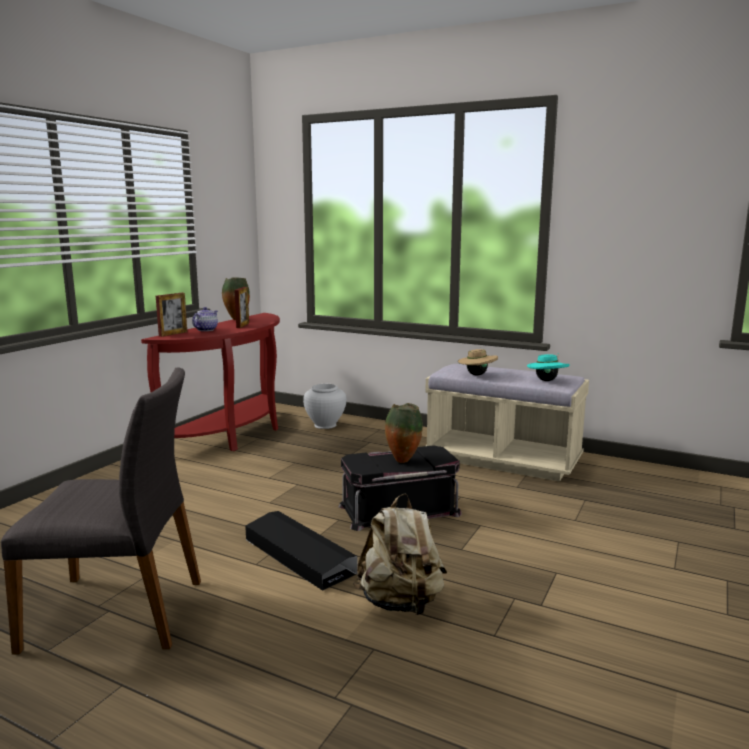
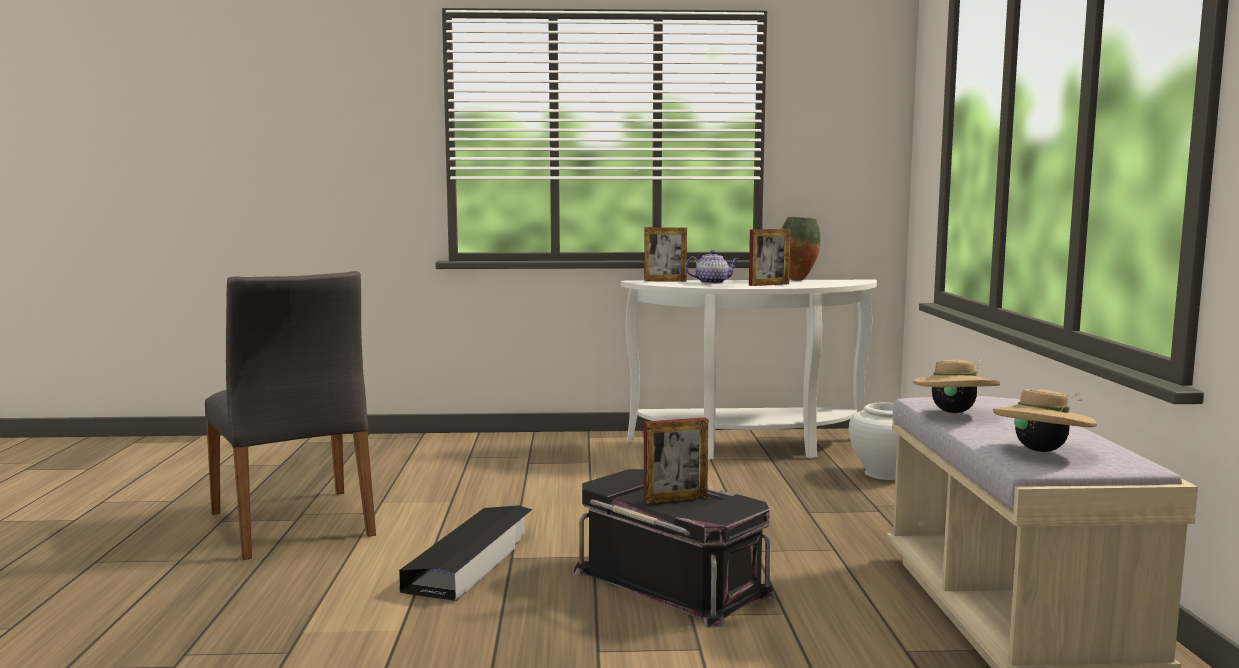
camera: 60 degrees right, 5 degrees down
(234, 436) = (751, 448): red console table -> white console table
(401, 603) = (405, 643): beige backpack -> none
(403, 461) = (675, 499): vase -> picture frame
(546, 380) = (1041, 451): turquoise hat -> beige hat

